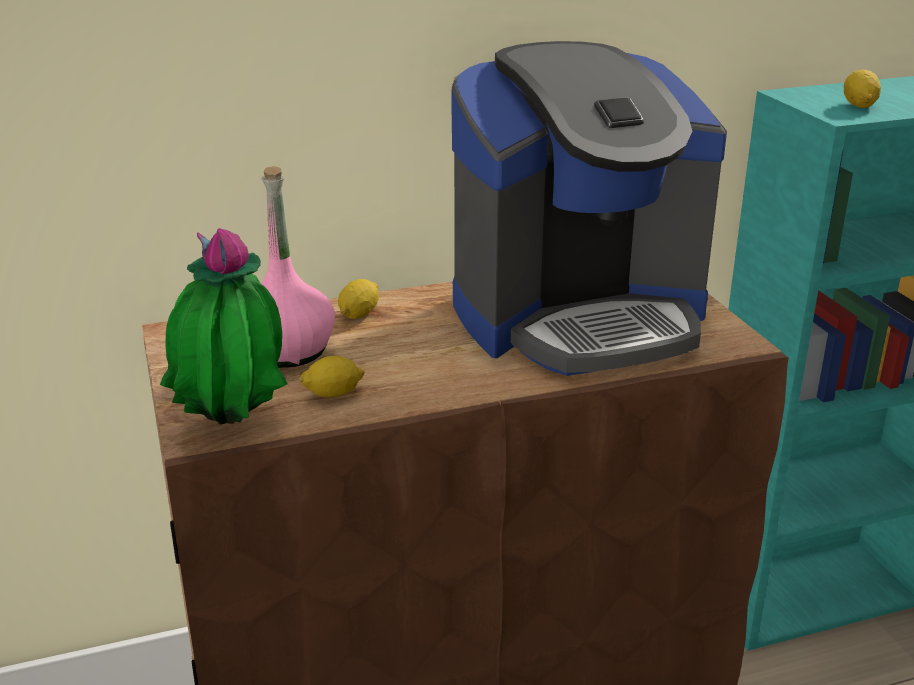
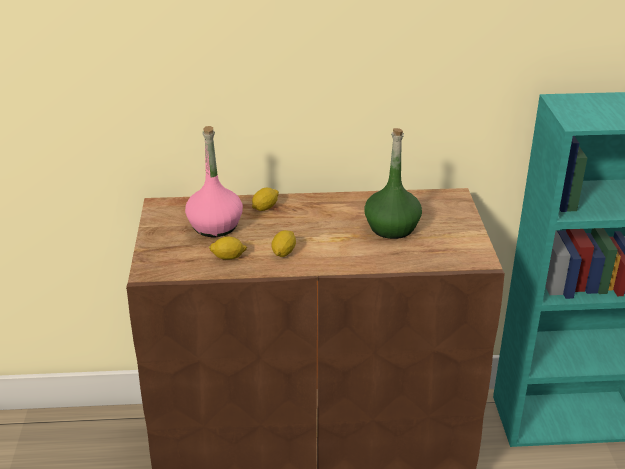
camera: 15 degrees right, 5 degrees up
(233, 428) = (167, 270): potted plant -> none
(578, 317) = (392, 227): coffee machine -> green bottle
(859, 105) = (596, 115): lemon -> lemon (284, 252)

